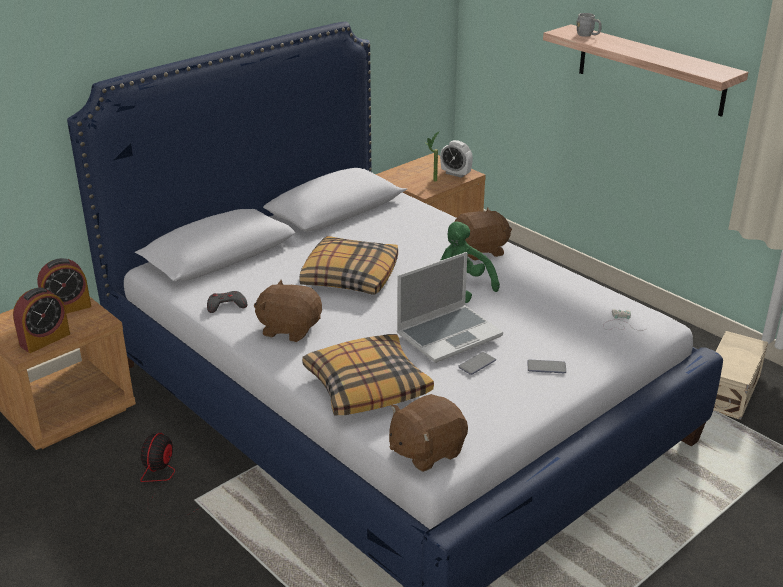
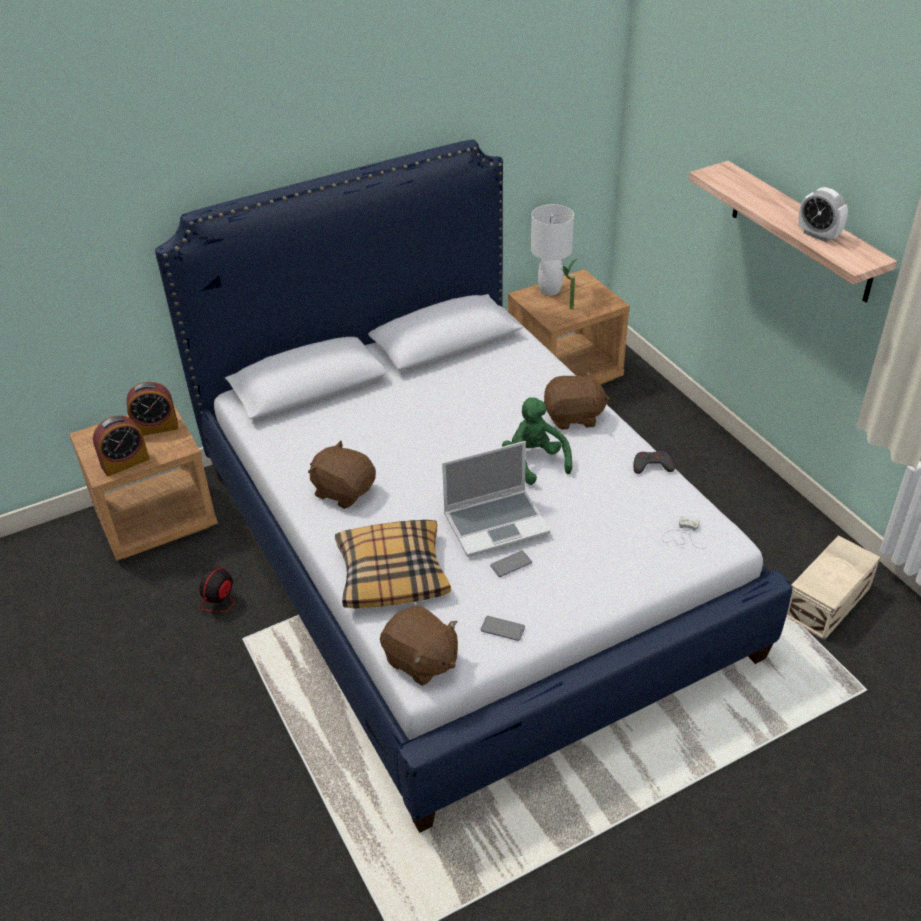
camera: 15 degrees right, 10 degrees up
(226, 305) = (293, 453): grey game controller -> grey game controller (652, 465)
(349, 276) = (426, 433): pillow -> none
(410, 169) = (550, 290): none -> white table lamp
(426, 451) = (421, 661): brown plush toy -> brown plush toy turned 120 degrees counterclockwise
(455, 174) = (597, 301): alarm clock -> alarm clock (818, 235)
(546, 367) = (581, 579): phone -> phone (502, 629)
(588, 35) = (738, 181): grey mug -> none

